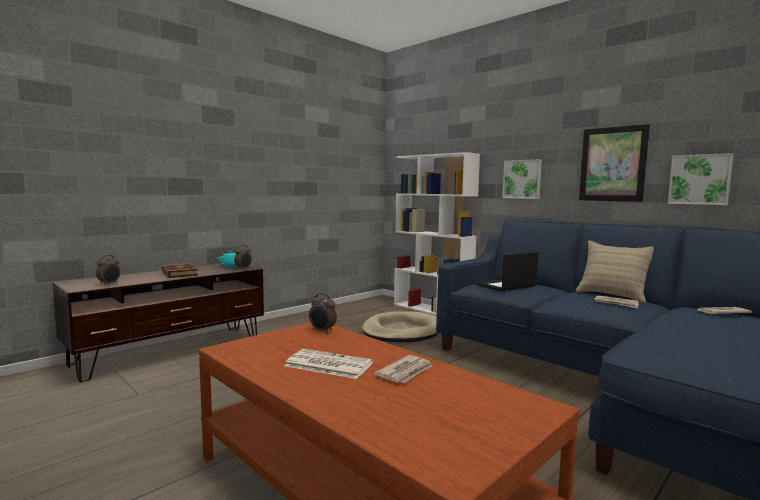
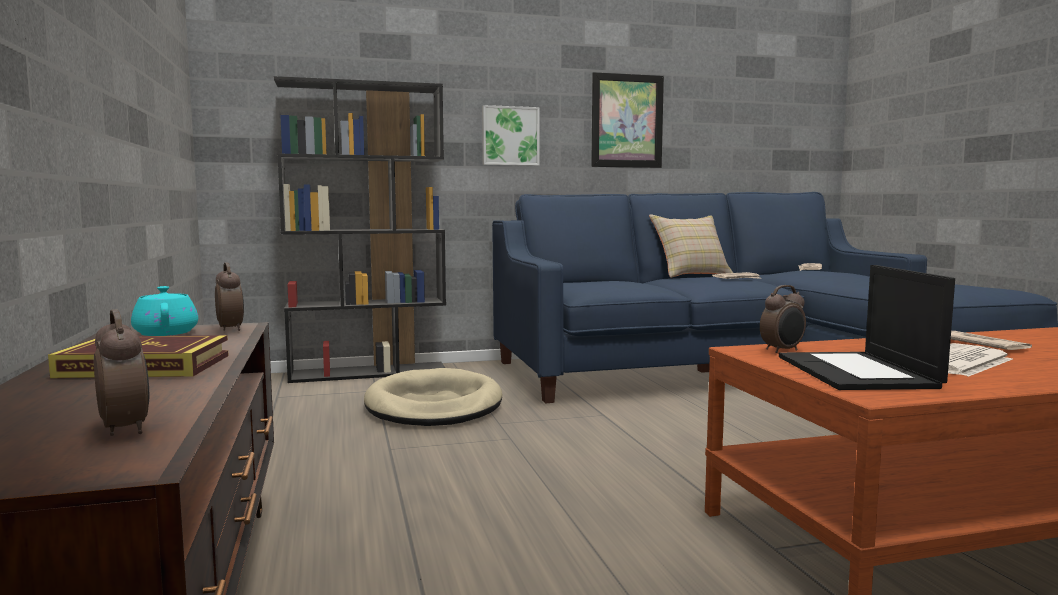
camera: 60 degrees left, 0 degrees up
(432, 310) = (369, 372): white bookcase -> black bookcase
(506, 286) = (611, 283): laptop -> laptop (858, 372)
(699, 179) = (709, 143): picture -> none

